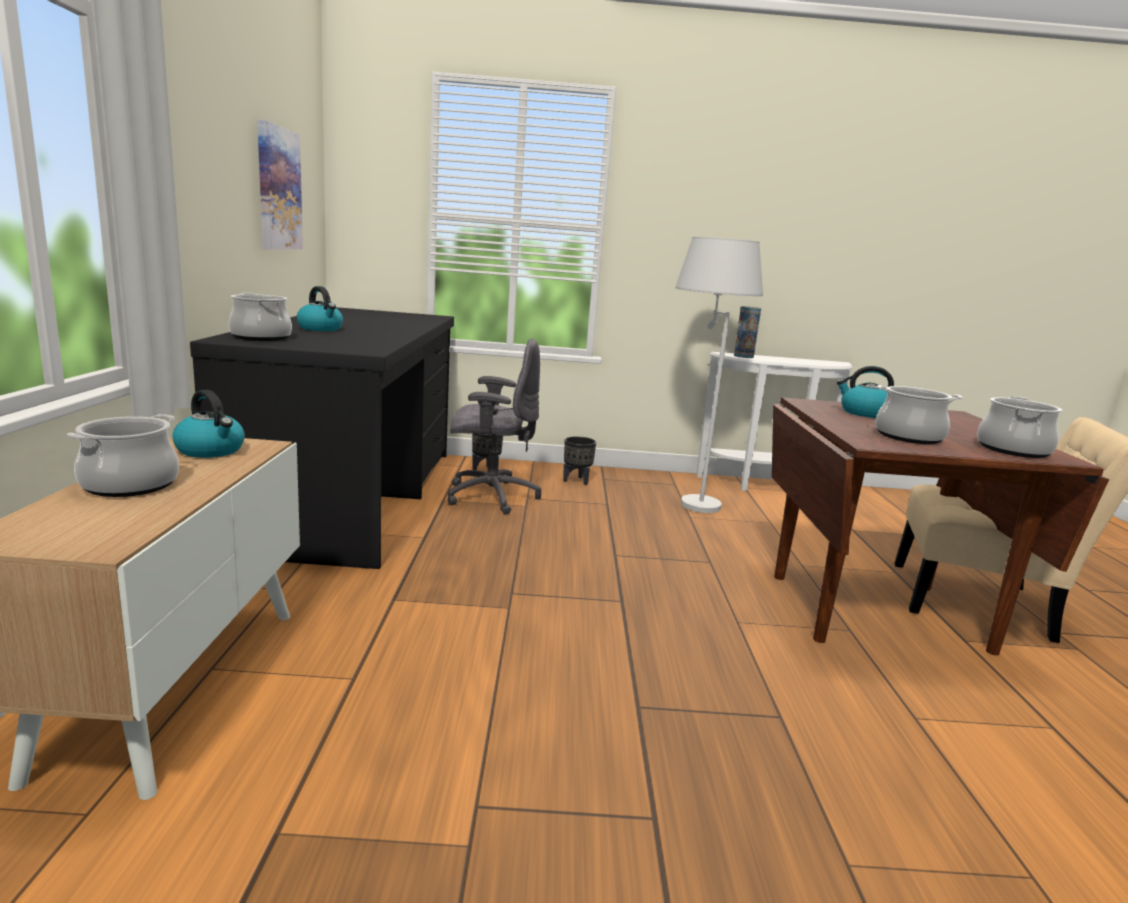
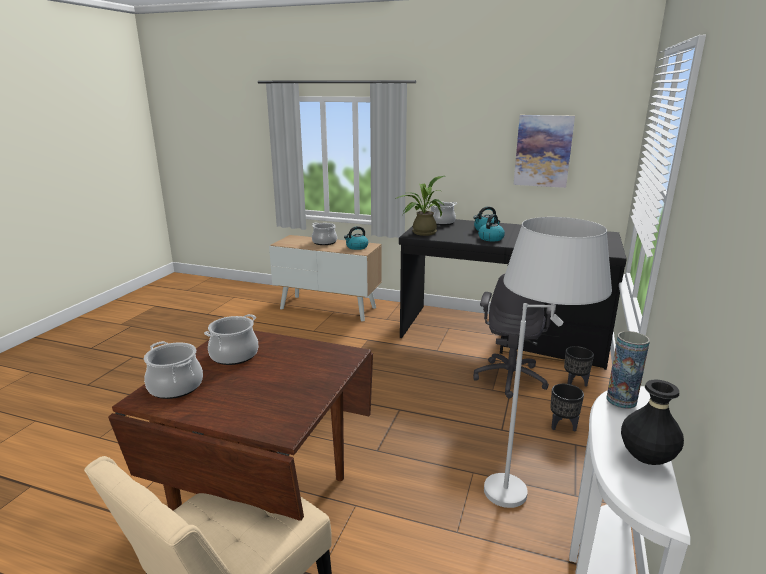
camera: 110 degrees right, 5 degrees up
(350, 347) = (421, 233): none -> potted plant
(801, 360) = (646, 459): none -> black vase
(864, 413) = (303, 367): kettle -> kettle (491, 238)

